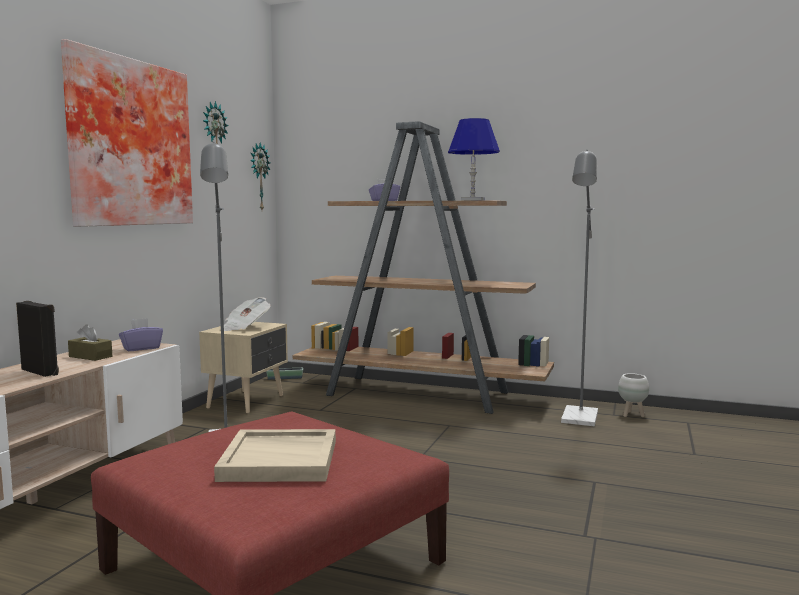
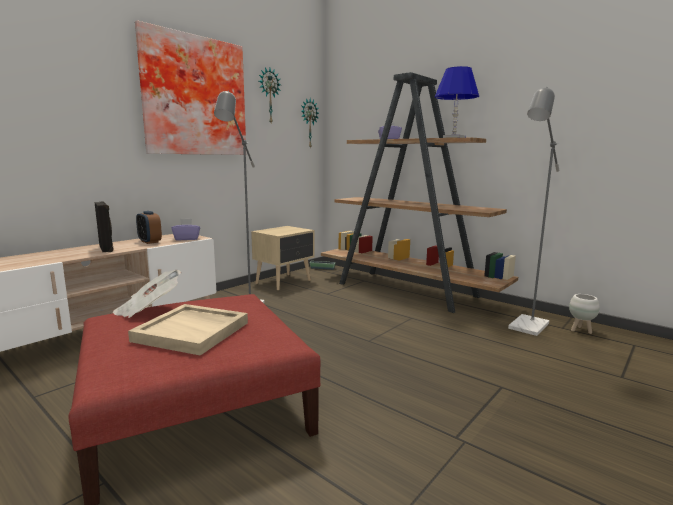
camera: 20 degrees right, 5 degrees up
(90, 356) = (149, 242): brown tissue box -> alarm clock
(245, 327) = (283, 230): newspaper -> newspaper (148, 310)

